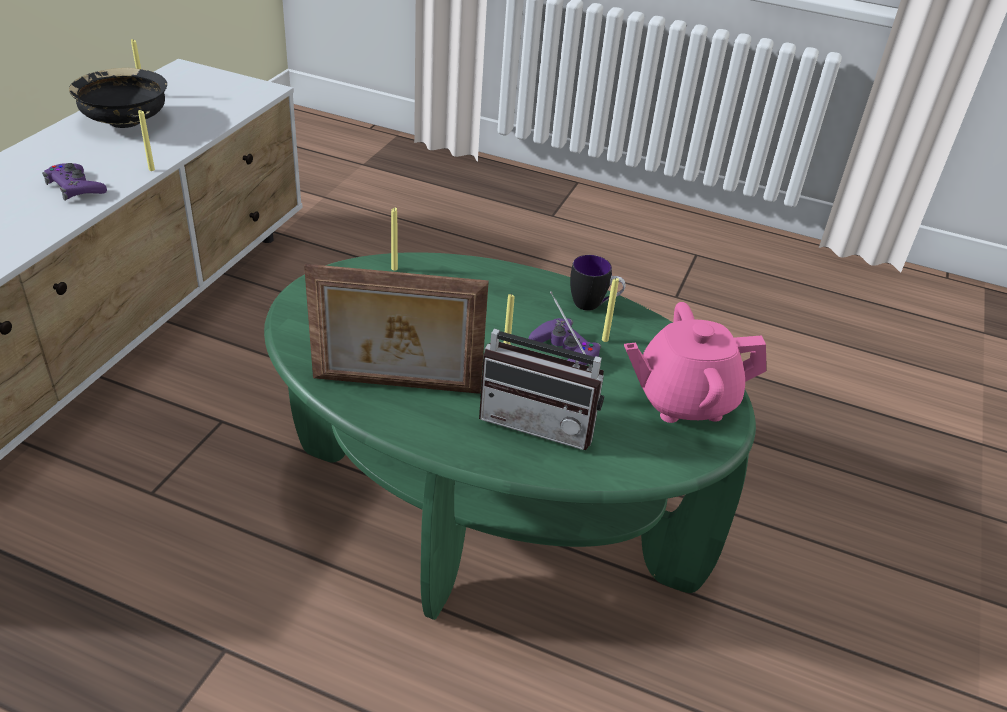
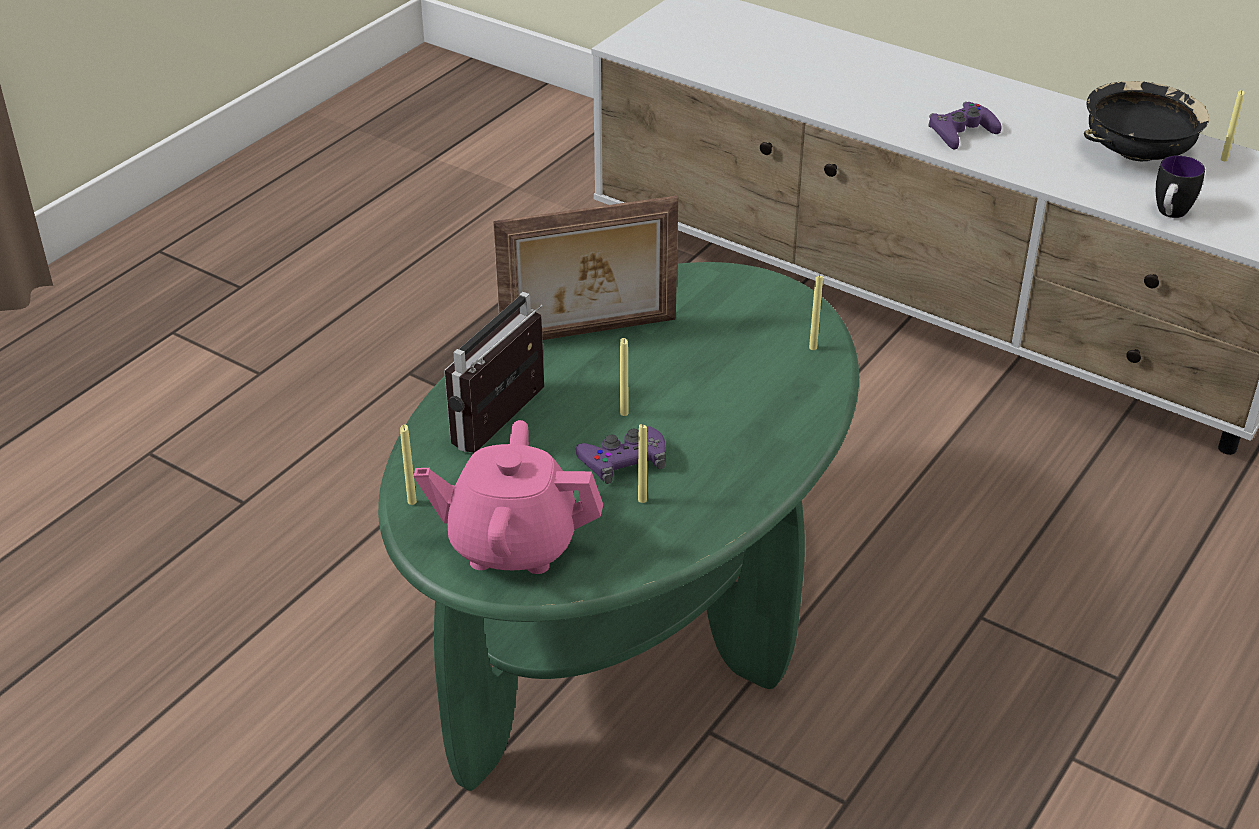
camera: 105 degrees right, 0 degrees up
(151, 169) = (1012, 173): yellow candle -> yellow candle (412, 502)
(396, 386) = (589, 333): picture frame -> picture frame turned 120 degrees counterclockwise
(593, 305) = (718, 504): mug -> mug (1169, 215)
(684, 400) = (512, 543): pink teapot -> pink teapot turned 90 degrees counterclockwise

